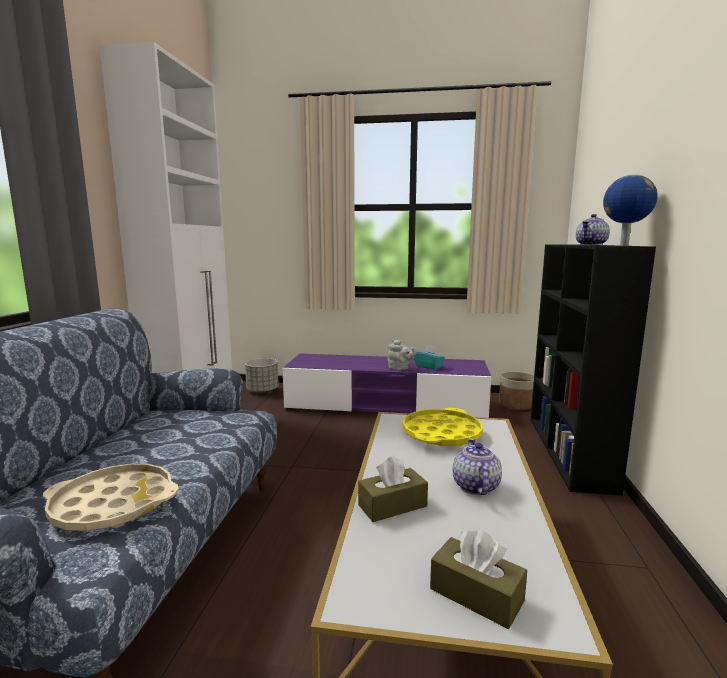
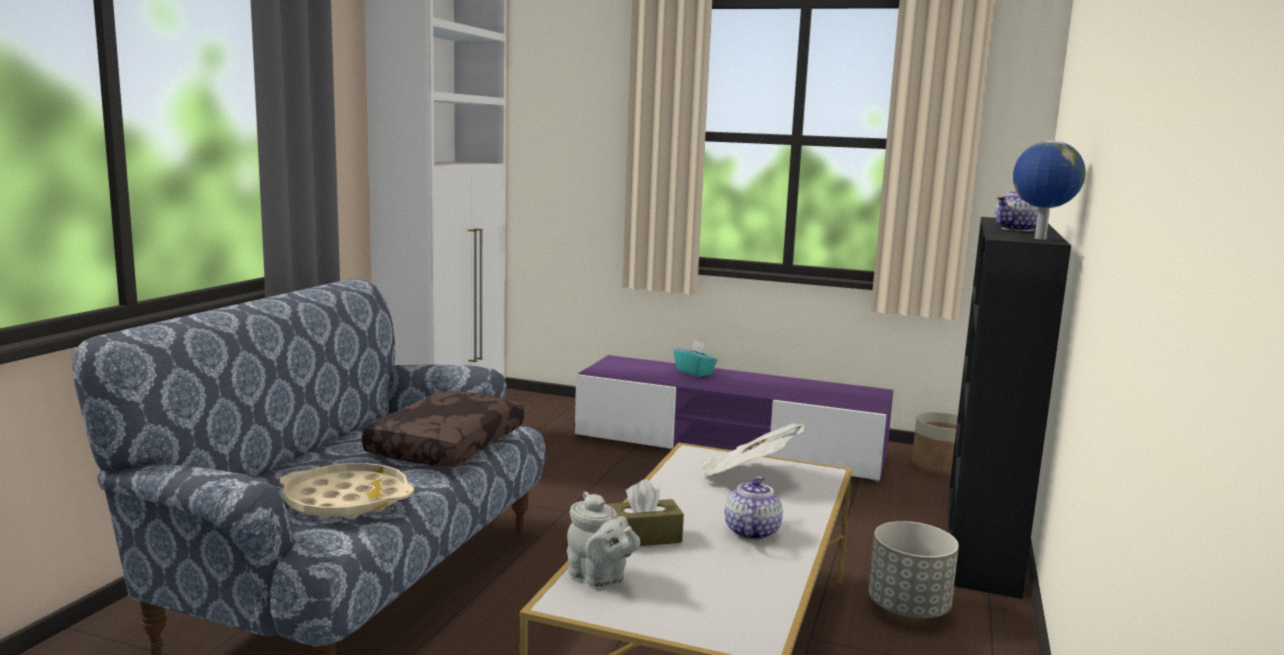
camera: 10 degrees right, 0 degrees up
(200, 434) = (446, 445): none -> brown pillow
(262, 391) = (550, 408): grey planter -> grey planter (908, 609)
(400, 368) = (750, 390): grey teapot -> grey teapot (600, 578)
(428, 366) = (796, 392): turquoise tissue box -> turquoise tissue box (694, 372)
(441, 434) = (746, 476): yellow tray -> newspaper
(476, 595) = (688, 613): brown tissue box -> none

